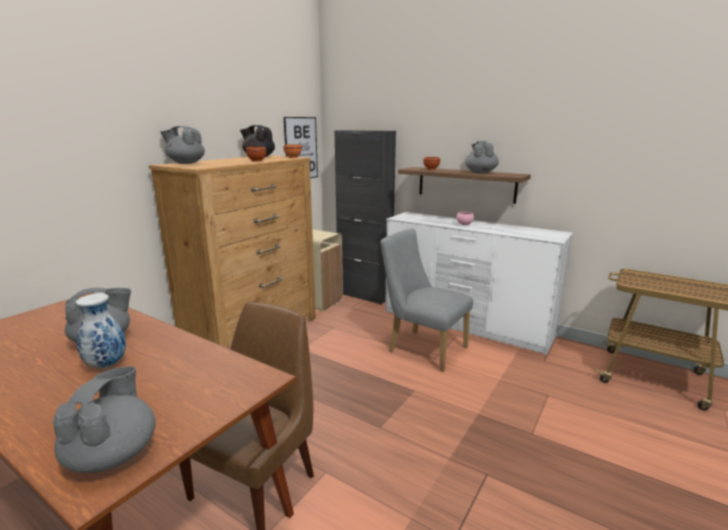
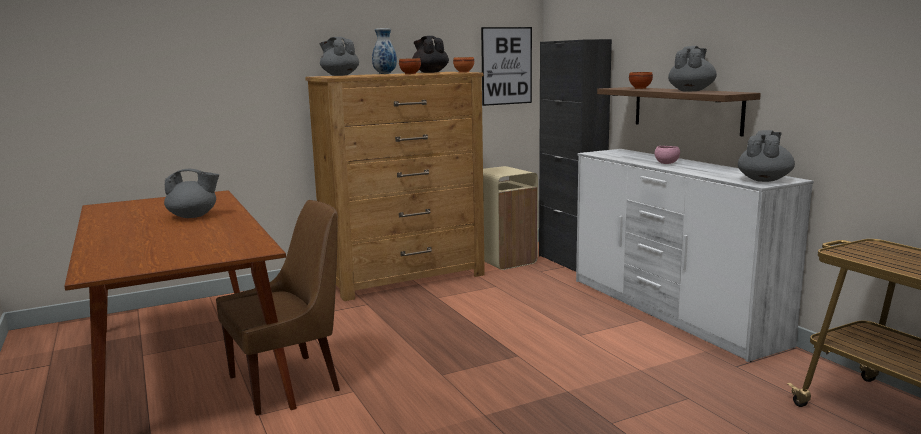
camera: 30 degrees right, 5 degrees down
(106, 364) = (176, 228): vase -> vase (384, 74)
(113, 455) = (119, 264): grey teapot -> grey teapot (764, 180)
(422, 348) = (578, 322): grey chair -> none

